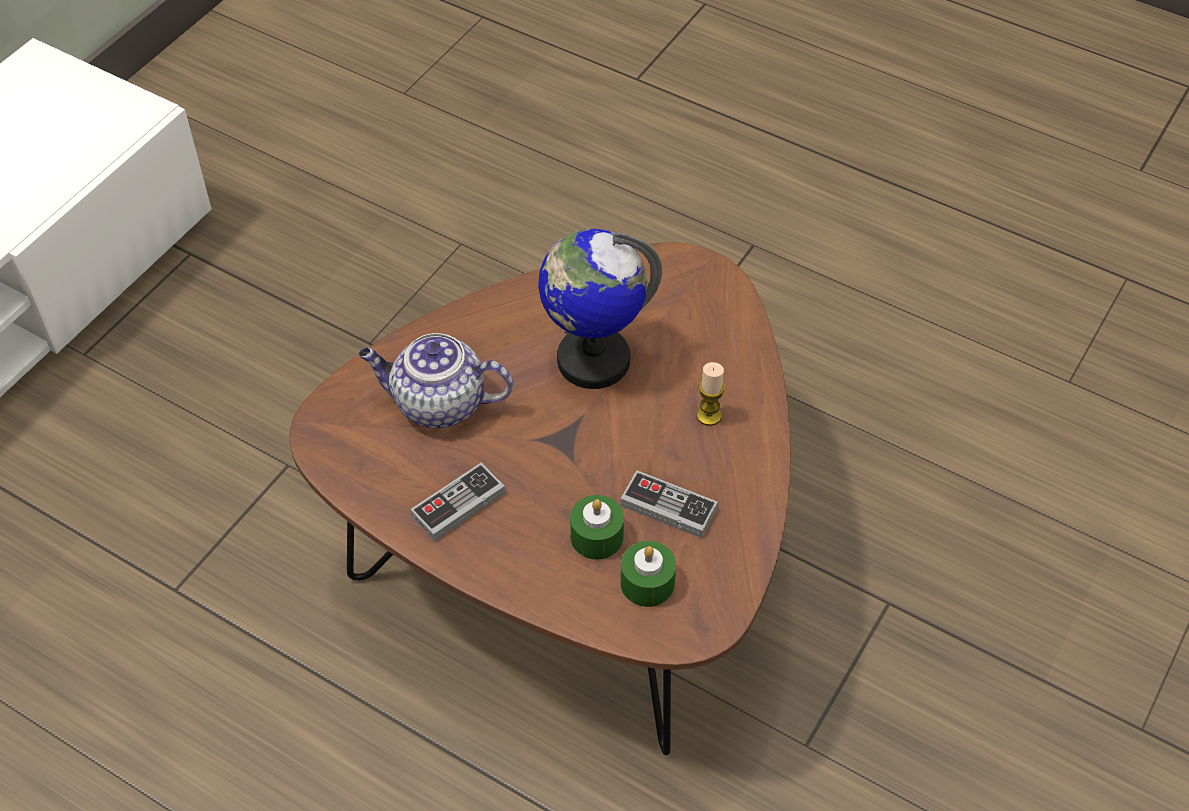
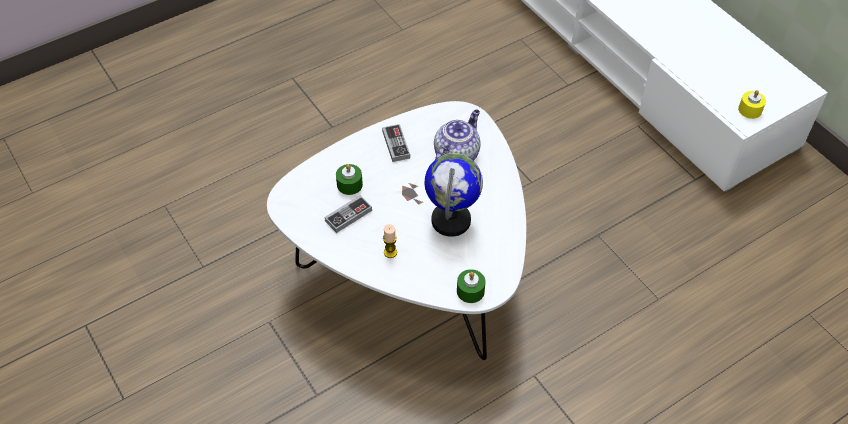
camera: 115 degrees right, 0 degrees up
(111, 112) = (750, 110): none -> yellow candle
(577, 563) = (415, 272): brown coffee table -> white coffee table
(647, 583) = (315, 193): green candle -> green candle (470, 291)

